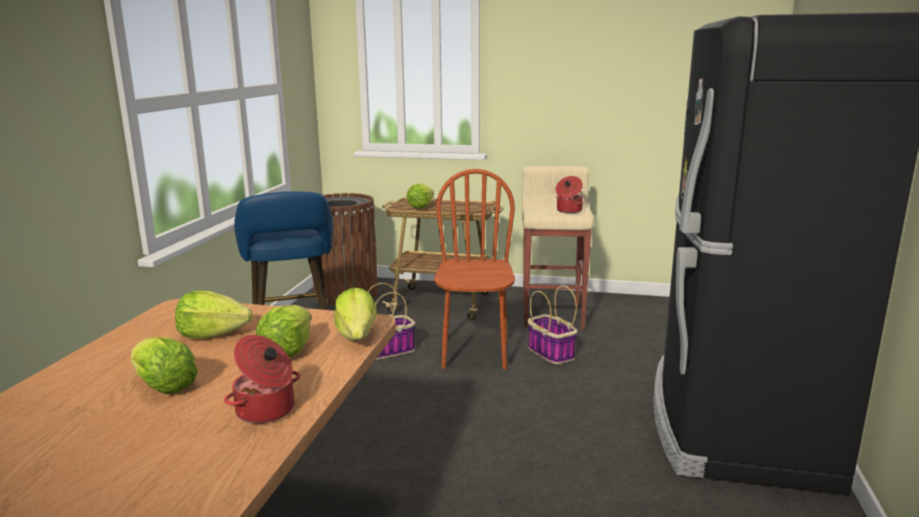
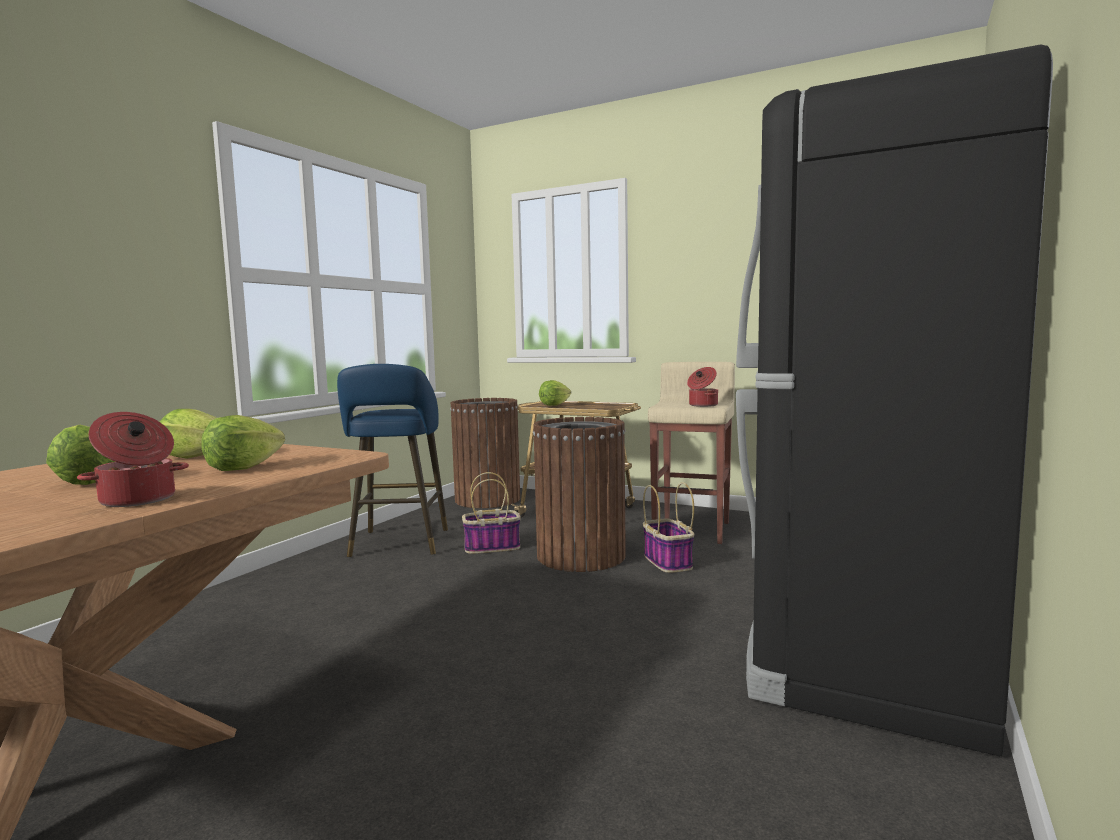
camera: 15 degrees right, 10 degrees down
(357, 336) = (326, 462): lettuce -> none
(474, 353) = (581, 556): brown chair -> brown trash can

